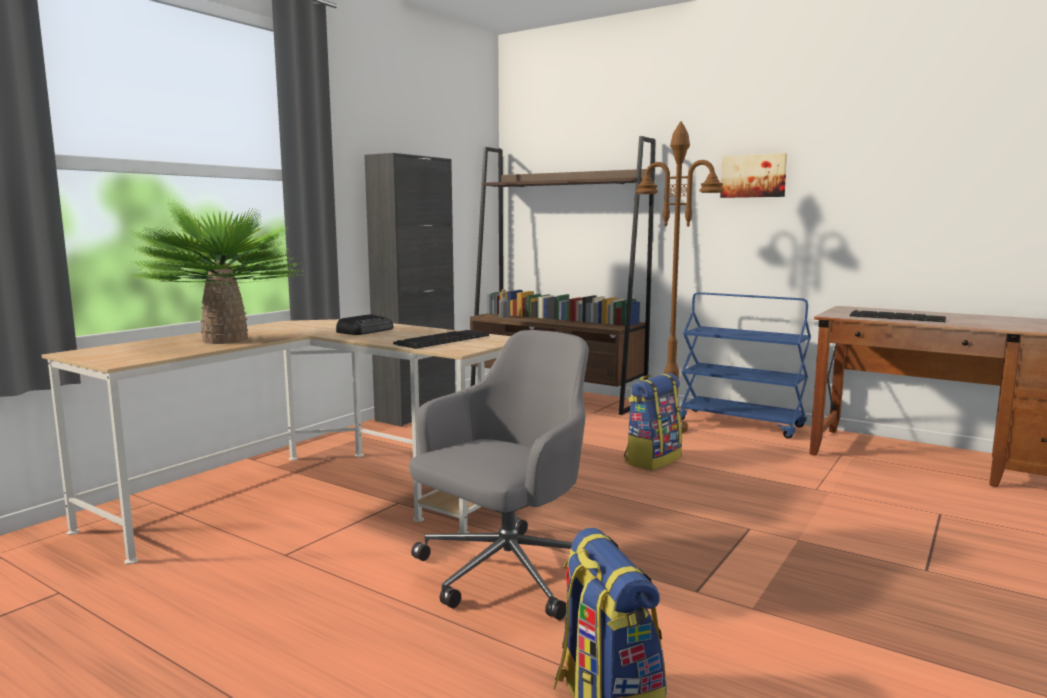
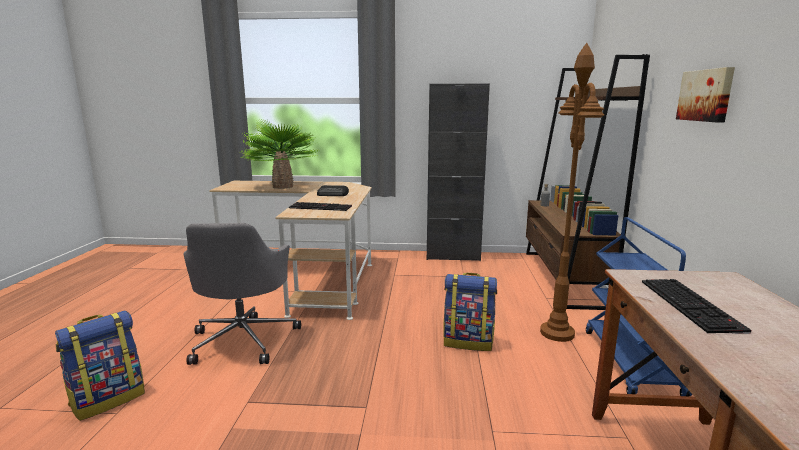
camera: 60 degrees right, 5 degrees up
(505, 574) = (244, 339): grey office chair -> grey office chair turned 75 degrees clockwise

